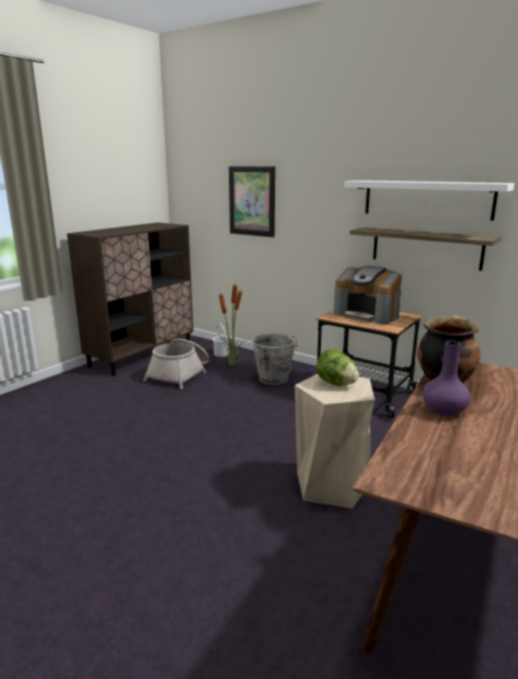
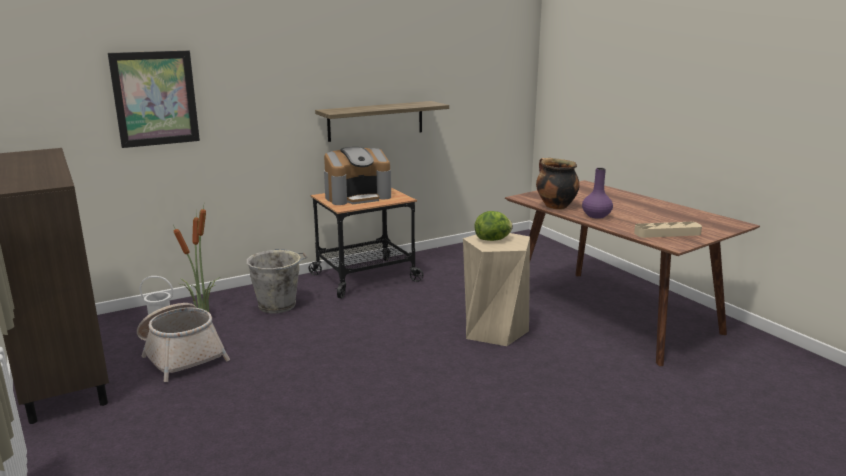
camera: 65 degrees left, 0 degrees up
(427, 199) = (371, 75): white shelf -> none
(438, 470) = (667, 233): none -> beige tray

